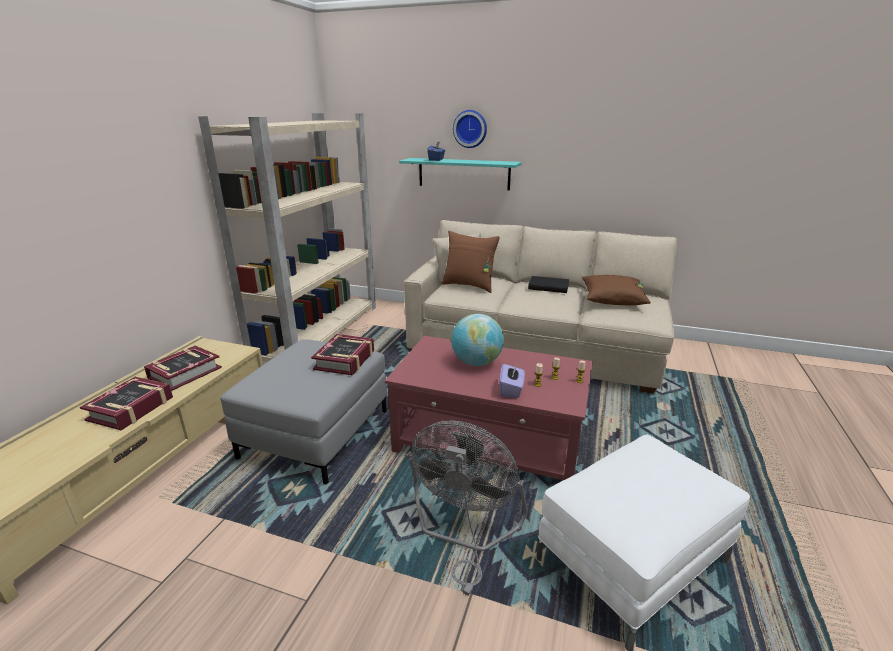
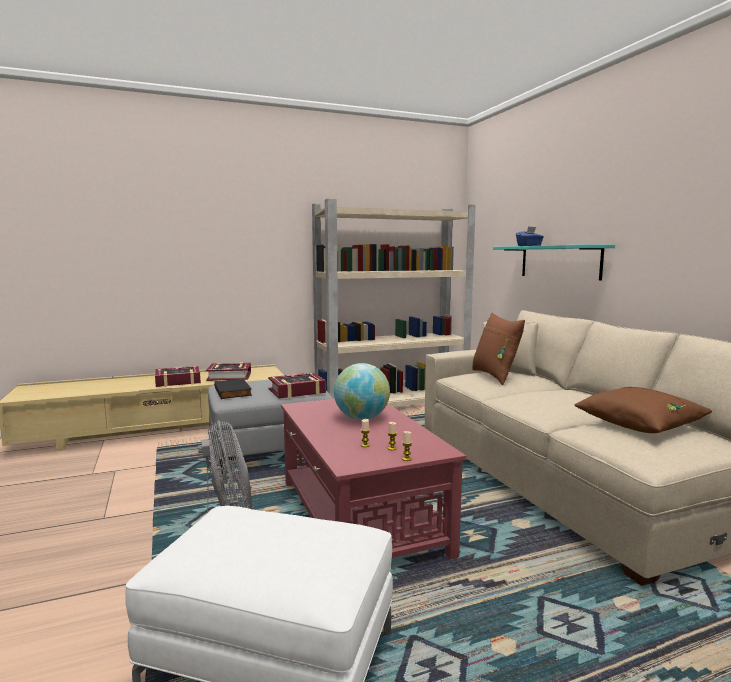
camera: 50 degrees right, 15 degrees down
(470, 129) = (568, 211): wall clock -> none
(511, 390) = (336, 439): purple tissue box -> none
(549, 286) = (579, 394): black book -> black book (234, 391)

